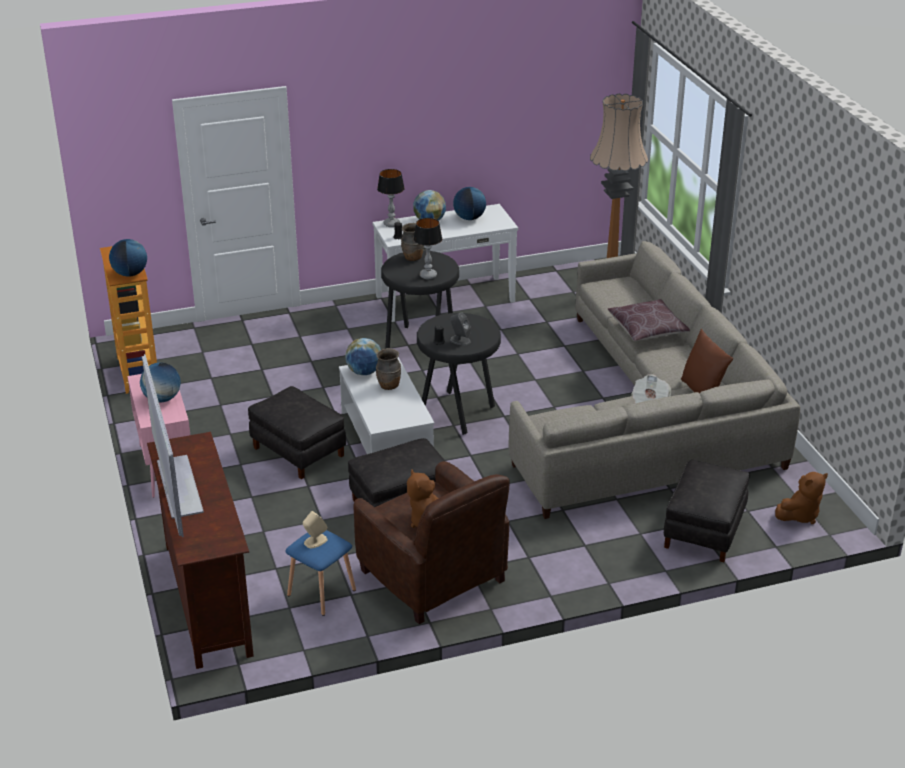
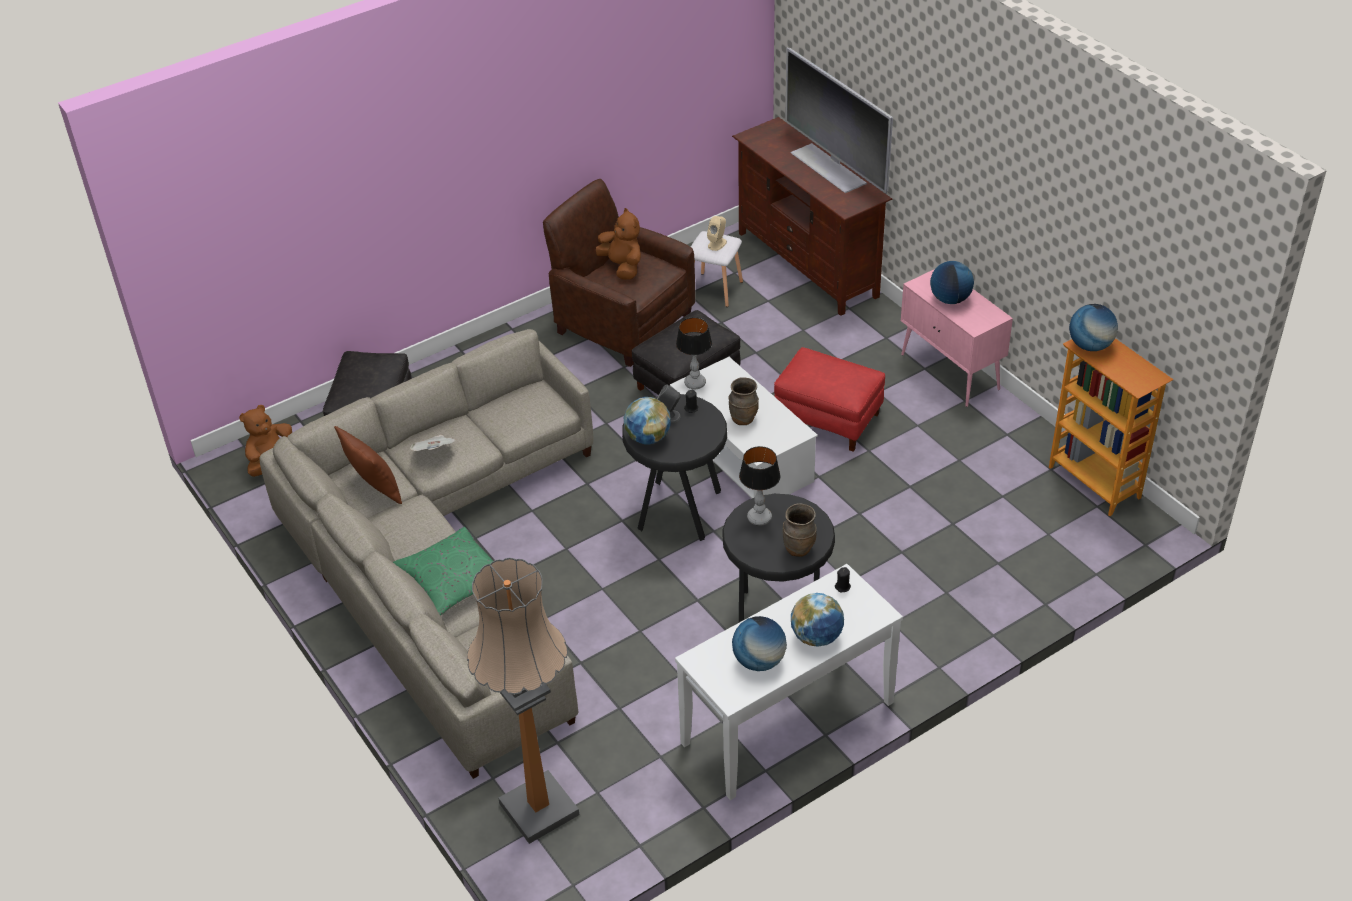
camera: 165 degrees right, 10 degrees up
(298, 452) = (828, 419): black ottoman -> red ottoman
(320, 592) = (715, 289): blue stool -> white stool
(364, 372) = (782, 432): globe -> globe (647, 438)
(391, 224) = (870, 616): table lamp -> table lamp (695, 383)
(647, 329) = (453, 581): brown pillow -> green pillow

